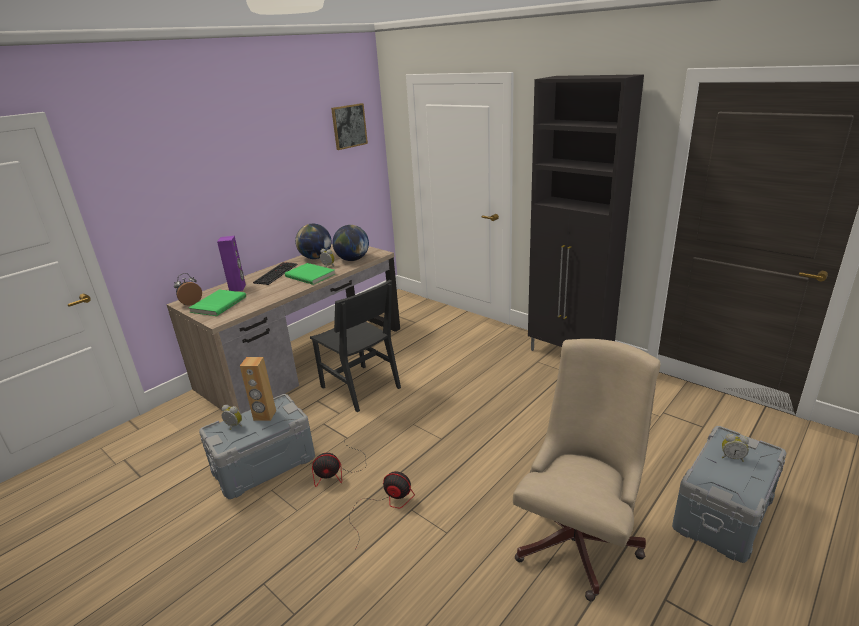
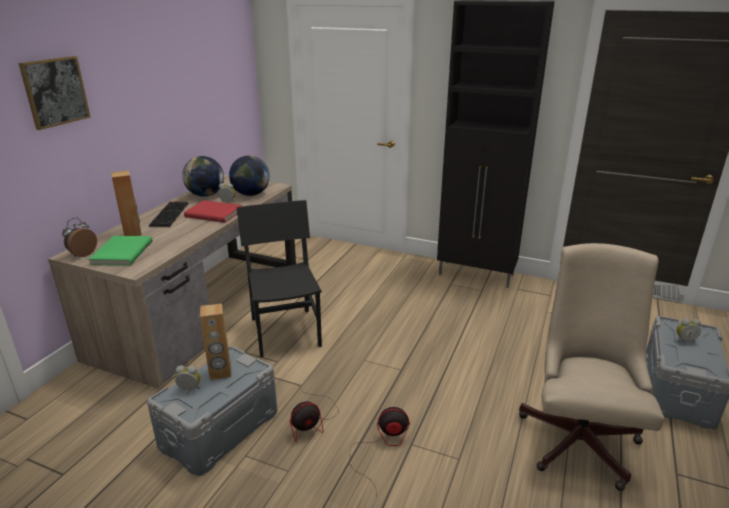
camera: 20 degrees left, 0 degrees up
(238, 288) = (133, 233): purple speaker -> brown speaker
(311, 275) = (214, 213): green book -> red book
(349, 126) = (225, 48): picture -> picture (55, 92)
(360, 387) = (285, 331): black chair -> black chair turned 135 degrees counterclockwise

